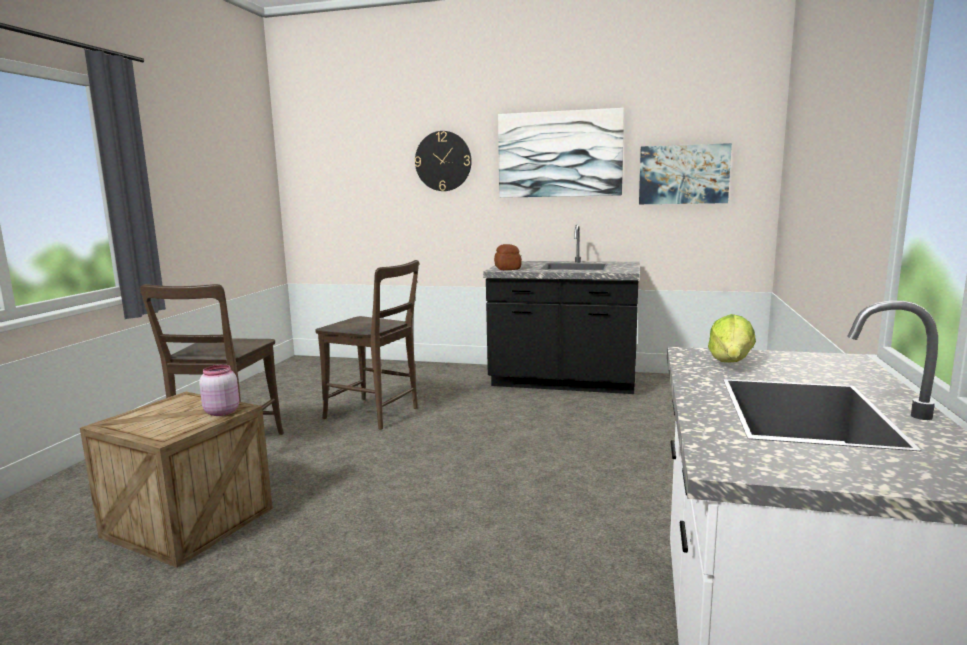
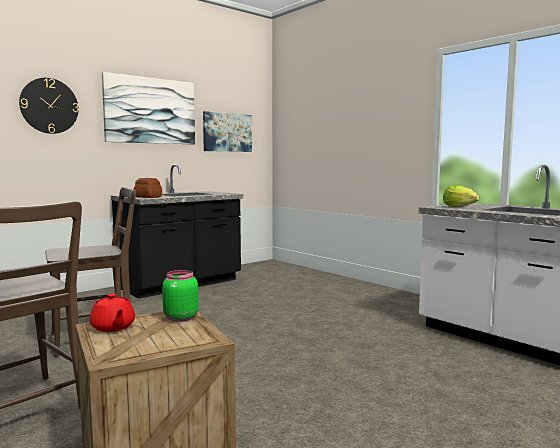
camera: 55 degrees left, 5 degrees down
(182, 402) = (113, 327): none -> red teapot
(221, 412) = (180, 318): pink jar -> green jar

